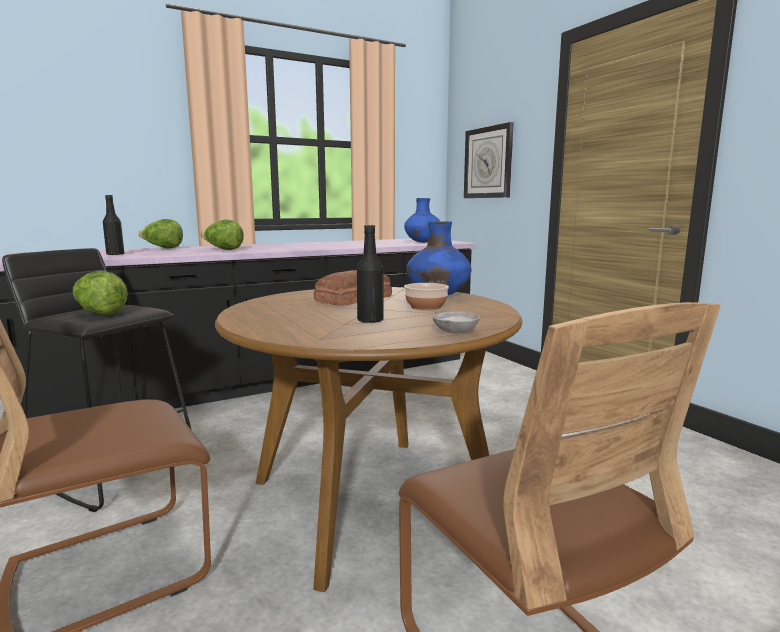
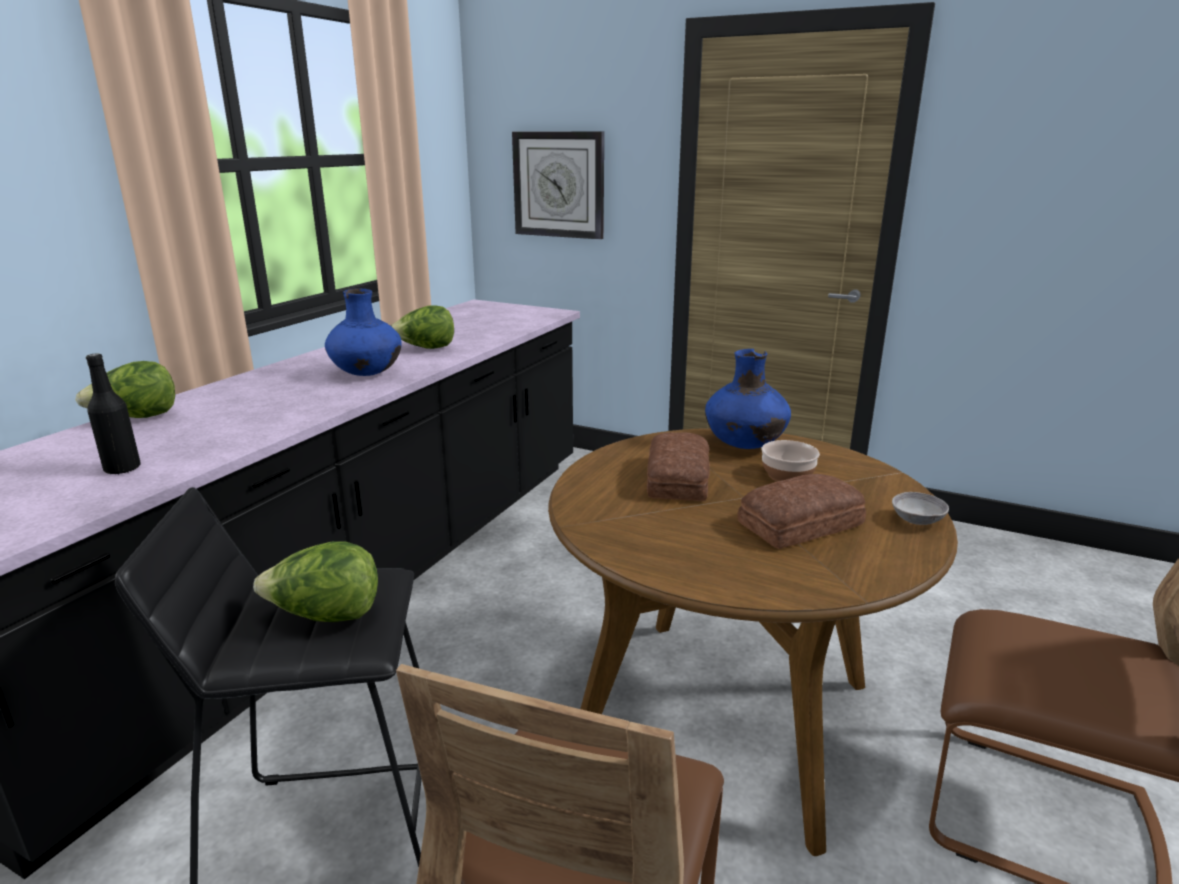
camera: 35 degrees left, 10 degrees up
(223, 250) = (282, 403): lettuce -> lettuce (426, 349)
(370, 321) = (803, 524): black bottle -> bread
(422, 242) = (513, 319): blue vase -> blue vase (367, 374)

